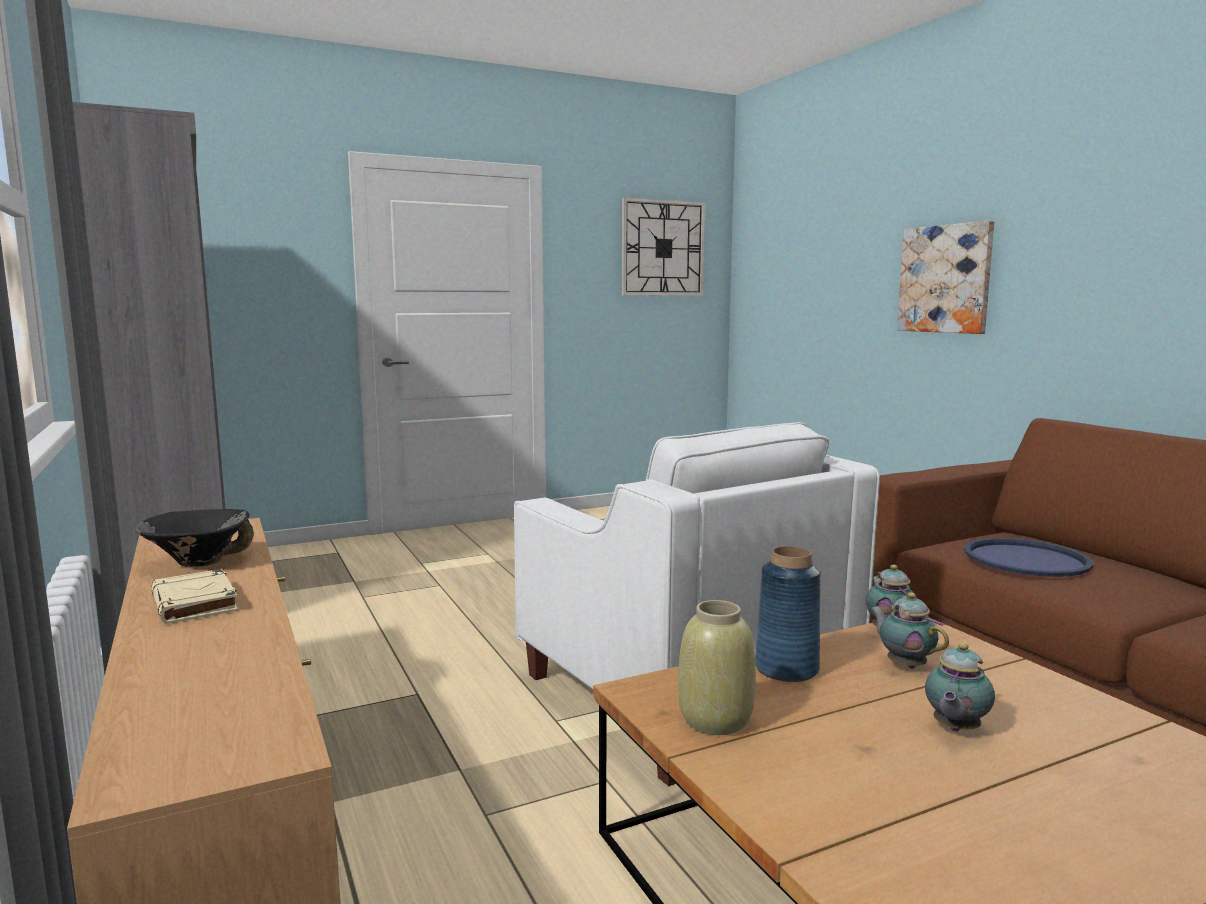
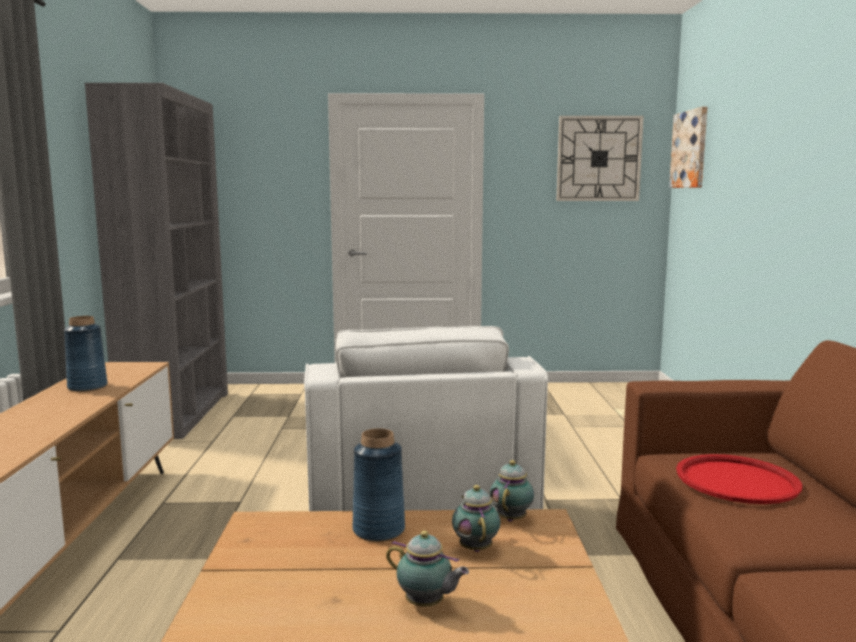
camera: 25 degrees right, 0 degrees up
(195, 604) = (43, 412): beige book -> none
(199, 562) = (87, 387): black bowl -> blue vase
(716, 720) = (269, 553): beige vase -> none
(945, 279) = (805, 191): picture -> picture (690, 149)
(954, 729) = (426, 605): teapot -> teapot turned 120 degrees counterclockwise
(1026, 559) = (736, 480): blue tray -> red tray

